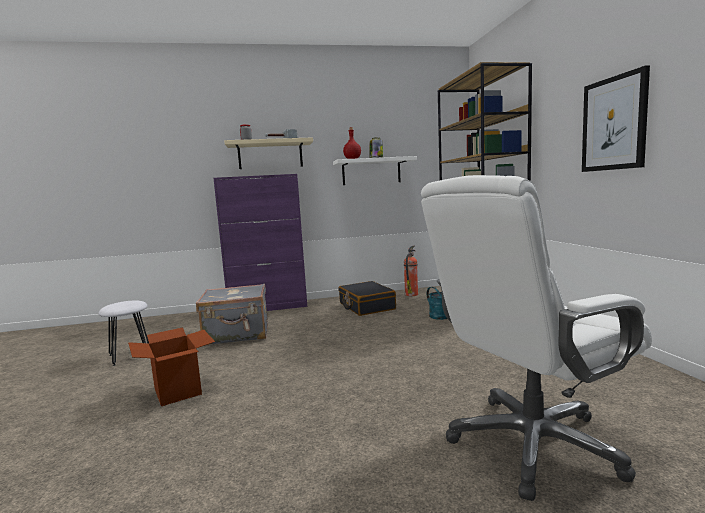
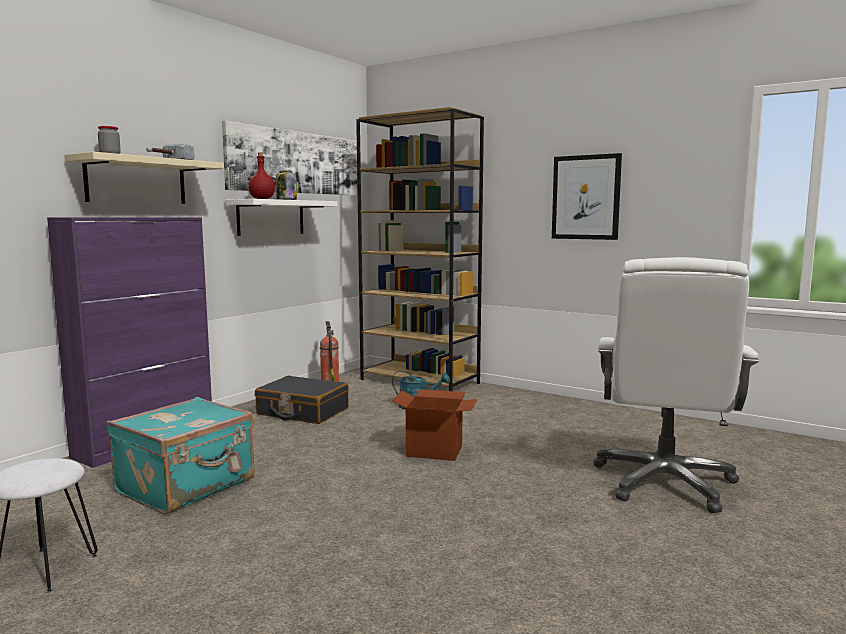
camera: 45 degrees left, 0 degrees up
(177, 391) = (275, 570): cardboard box -> cardboard box (435, 451)
(237, 334) = (187, 486): grey suitcase -> turquoise suitcase
(394, 131) = (296, 162): none -> picture

